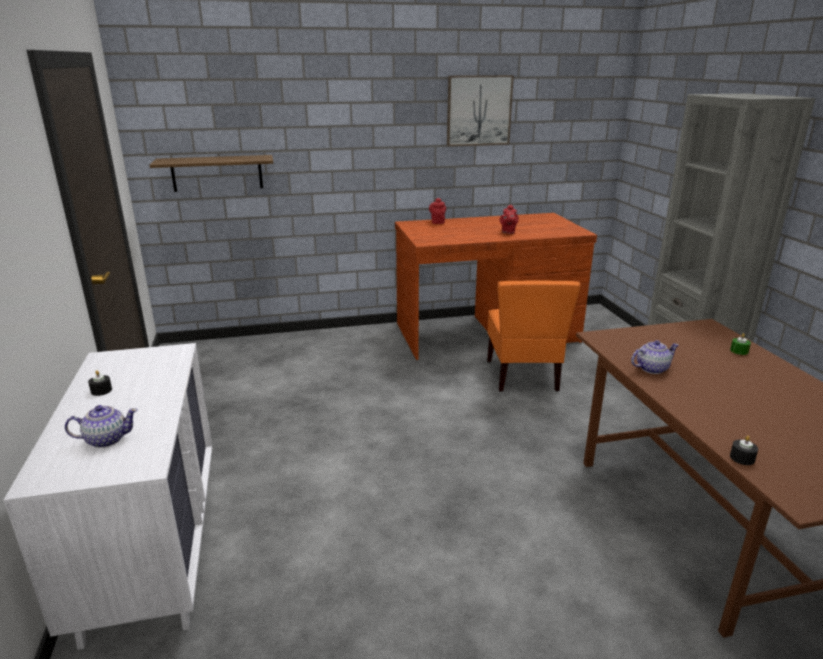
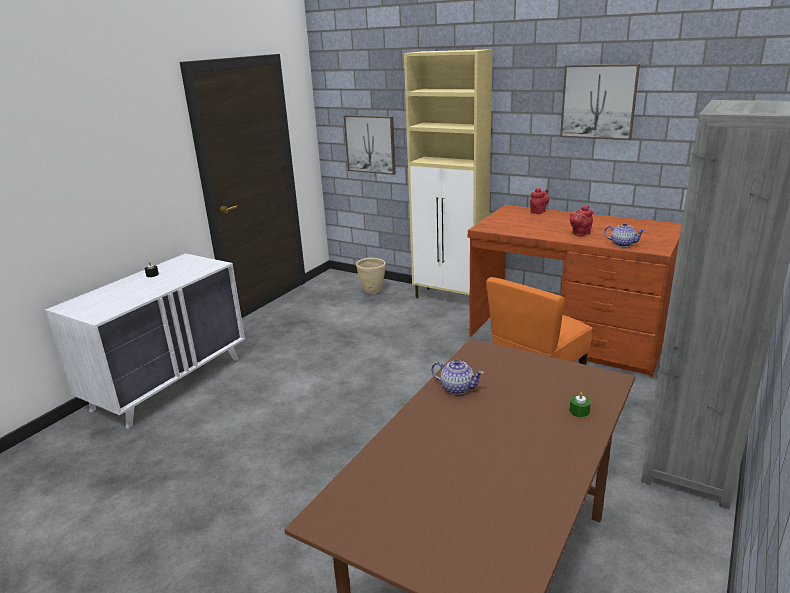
camera: 45 degrees right, 0 degrees up
(106, 440) = (111, 299): teapot -> teapot (622, 244)
(217, 173) = (370, 144): shelf -> picture
(254, 351) = (372, 291): none -> beige planter
(346, 334) = (450, 298): none -> beige cabinet
(742, 458) = (356, 474): black candle -> none

